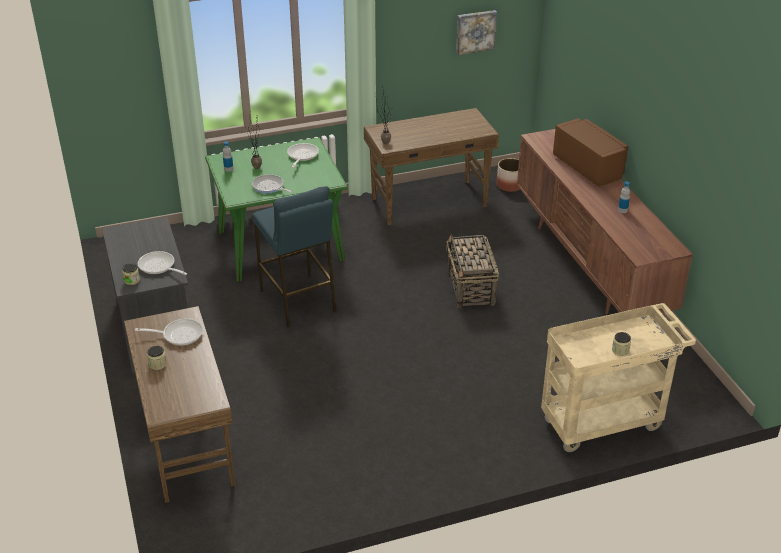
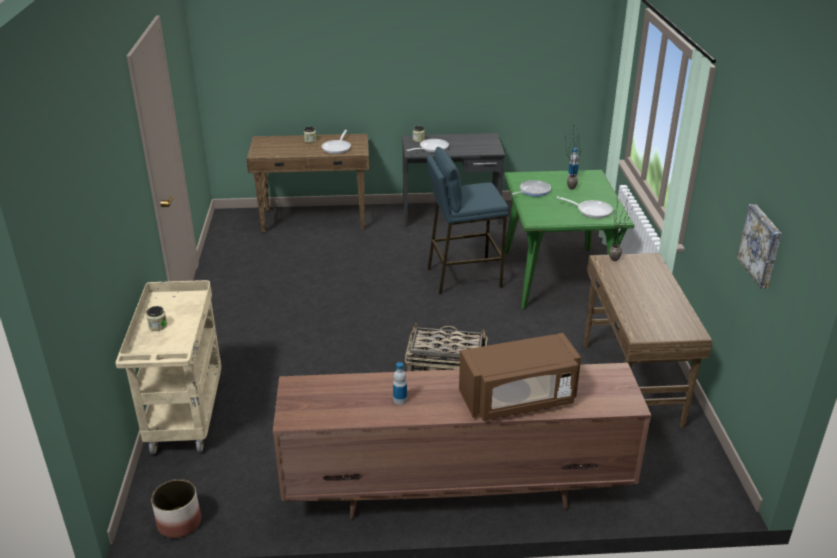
camera: 105 degrees right, 5 degrees down
(510, 186) = (672, 467): planter -> planter (179, 523)

